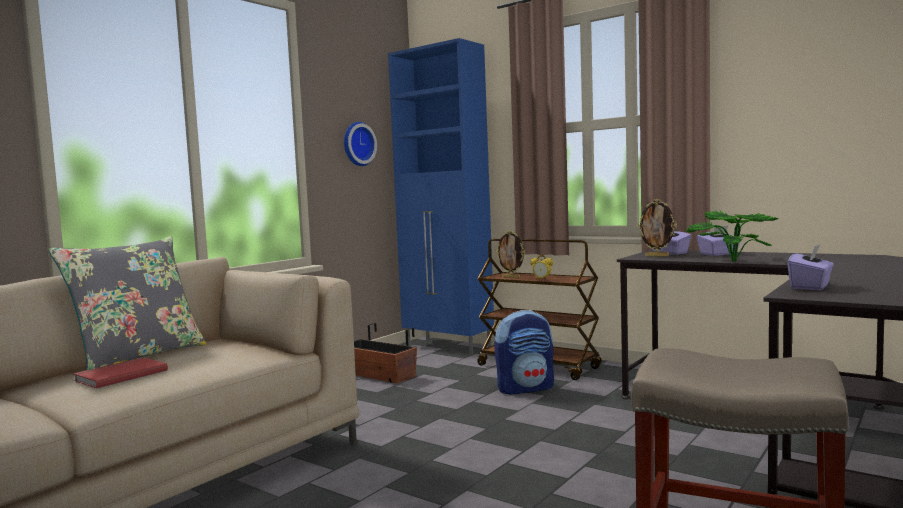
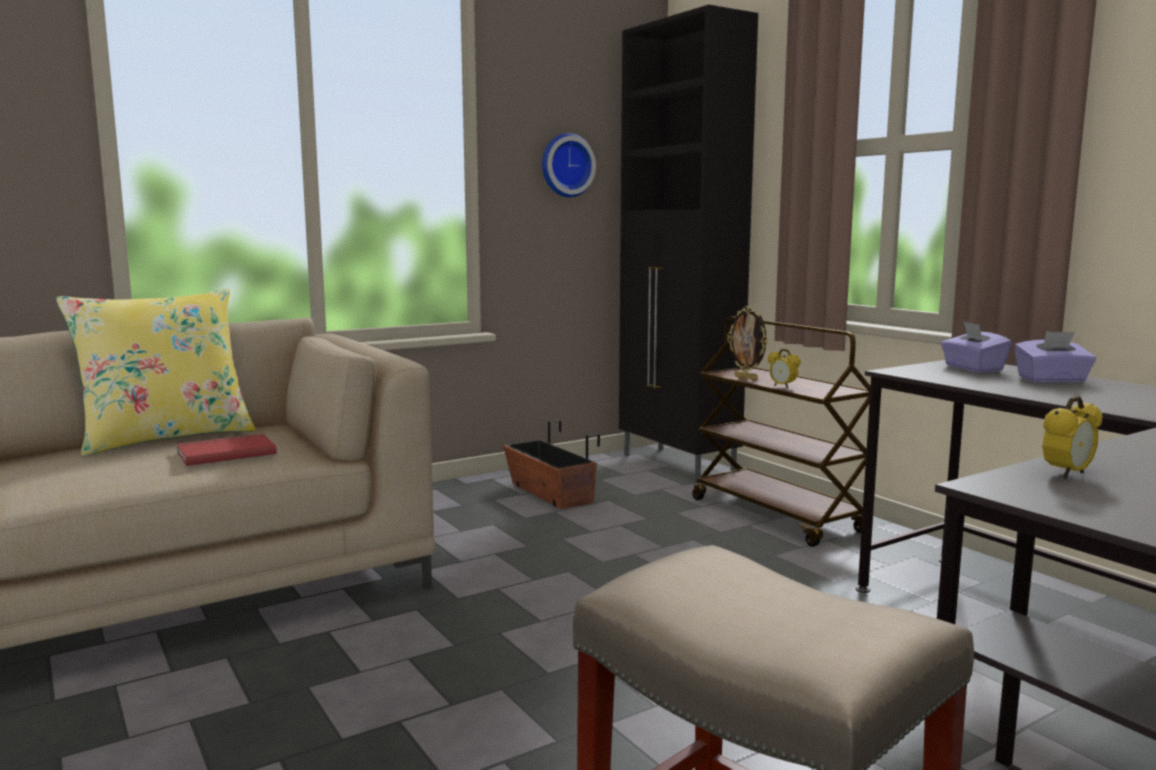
camera: 20 degrees right, 5 degrees up
(120, 375) = (107, 461): red book -> red book (225, 453)
(138, 357) = (166, 438): grey pillow -> yellow pillow
(449, 347) = (678, 465): blue cabinet -> black cabinet
(525, 388) = (726, 547): backpack -> none
(657, 256) = (940, 372): picture frame -> none
(730, 262) = (1035, 399): potted plant -> none
(811, 287) = (1067, 474): purple tissue box -> alarm clock

